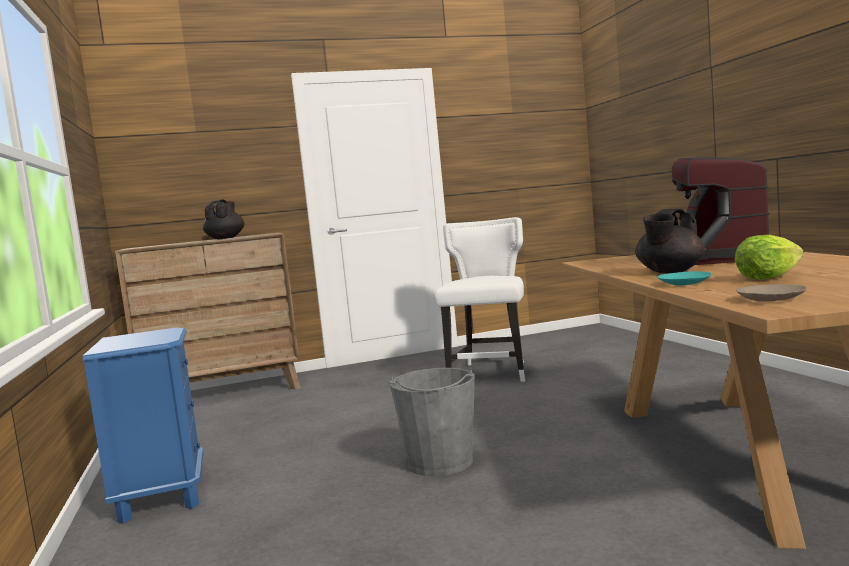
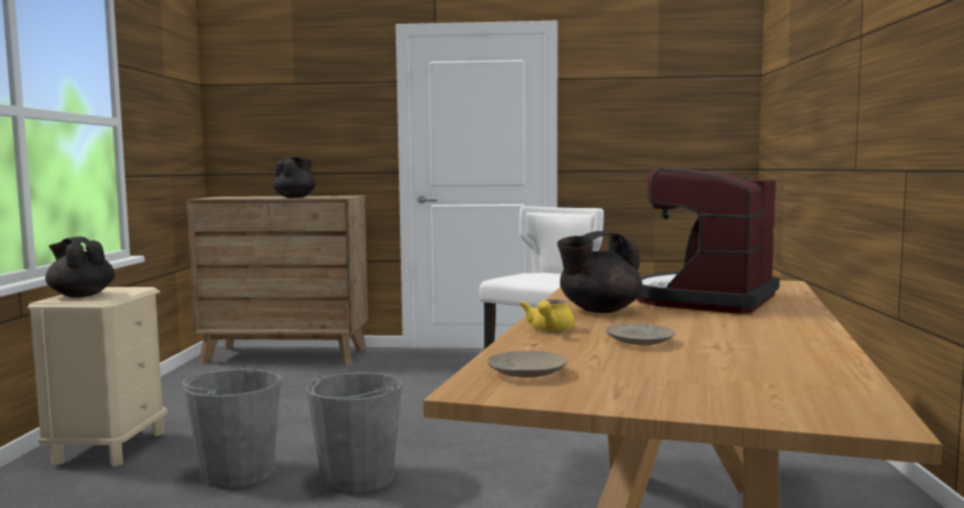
camera: 20 degrees right, 0 degrees up
(122, 342) = (81, 295): none -> black teapot
(161, 496) = (109, 447): blue nightstand -> beige nightstand
(326, 484) = (237, 473): none -> grey bucket
(684, 283) = (549, 330): turquoise plate -> yellow teapot
(768, 278) = (639, 341): lettuce -> beige plate

